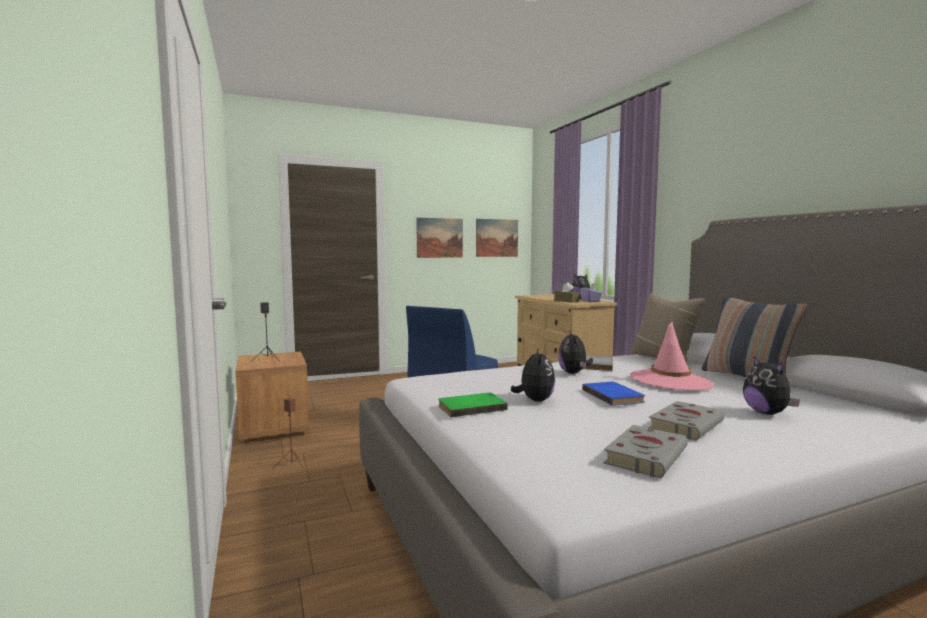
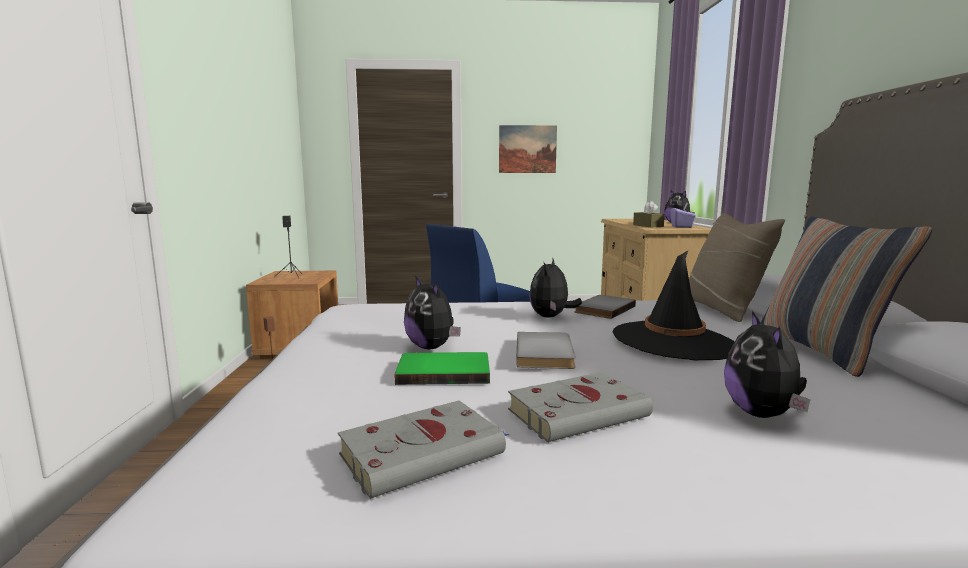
camera: 20 degrees right, 5 degrees up
(471, 407) = (338, 346): green book -> green book (444, 371)
(497, 238) = (602, 148): picture -> none
(535, 400) = (432, 347): plush toy -> plush toy turned 120 degrees clockwise
(614, 396) = (547, 353): blue book -> grey book
(670, 381) = (673, 341): pink hat -> black hat

